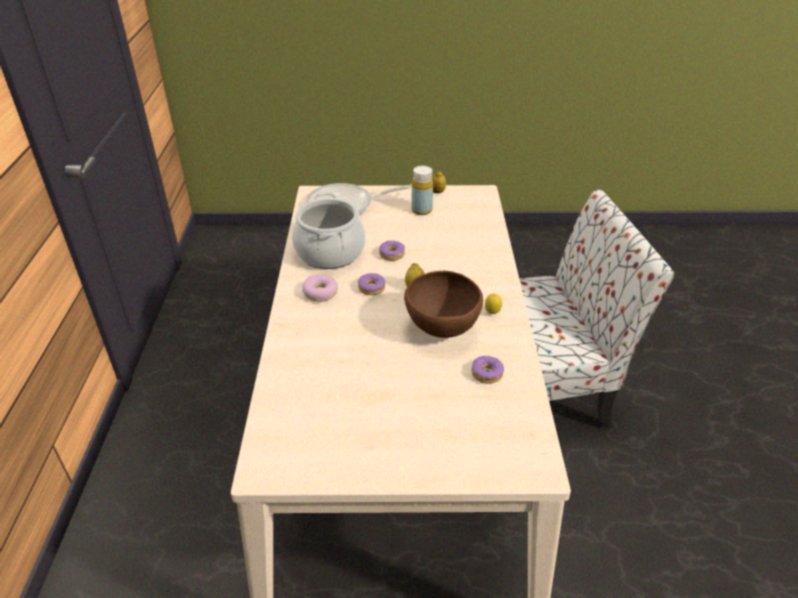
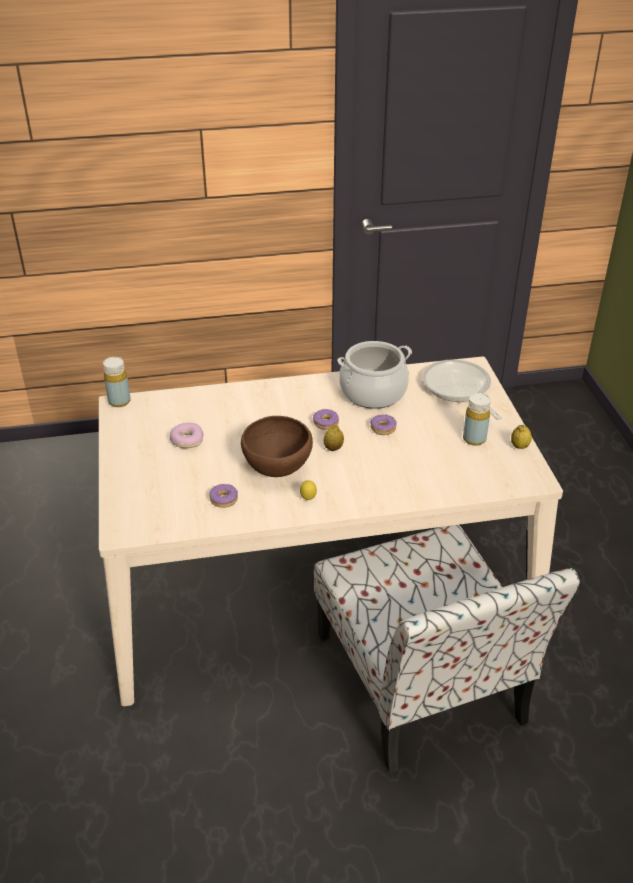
camera: 80 degrees right, 0 degrees up
(256, 468) = (119, 401): none -> yellow bottle
(320, 293) = (310, 397): donut -> donut (187, 440)

